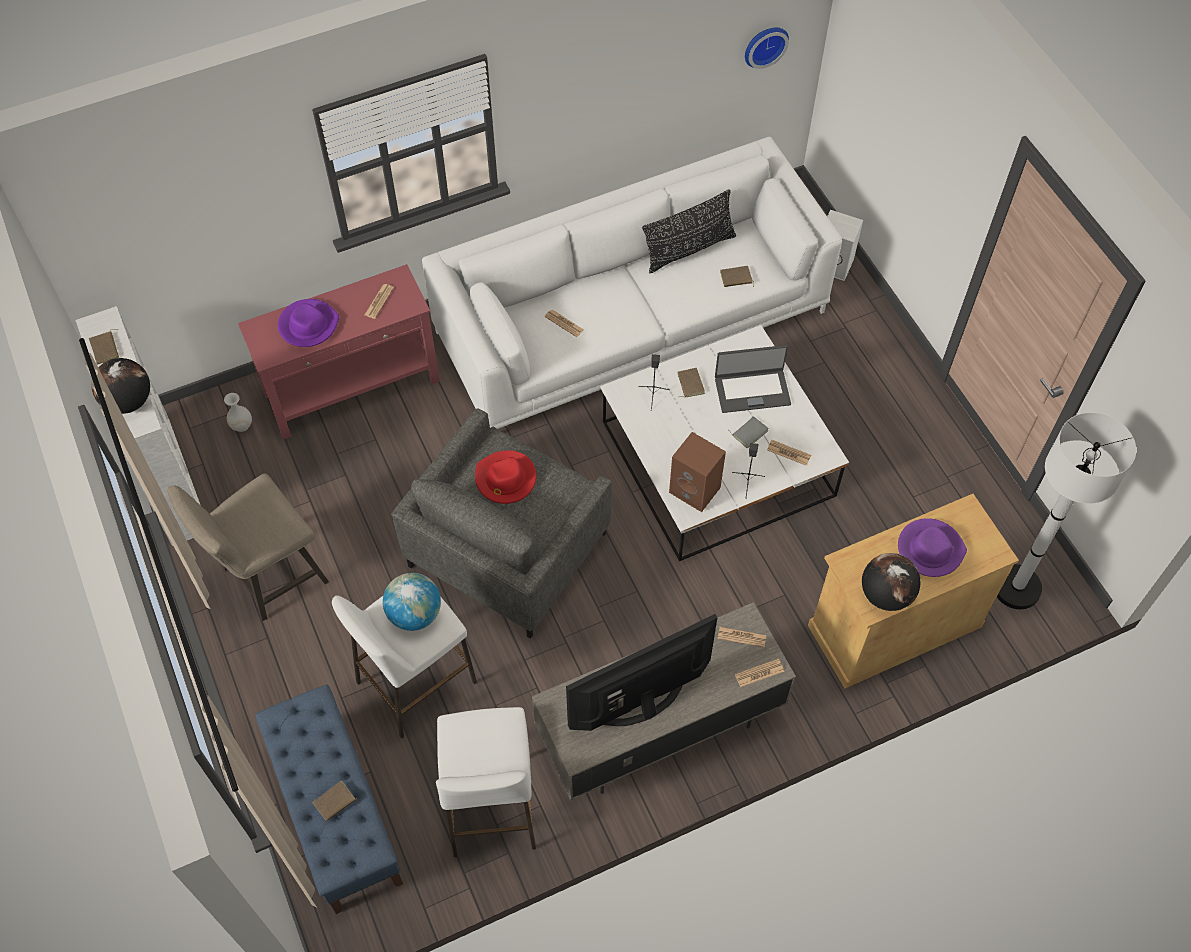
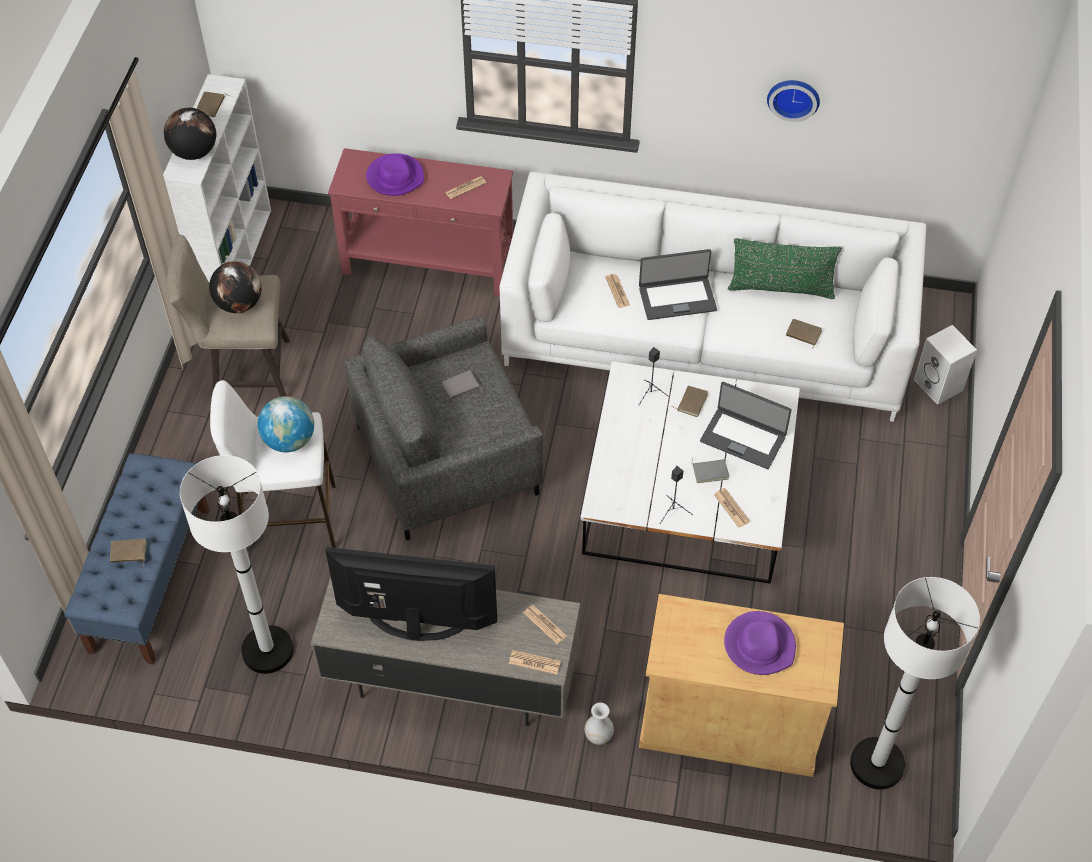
camera: 35 degrees right, 5 degrees down
(241, 425) = (320, 246): white vase -> white vase (598, 735)
(491, 806) = (267, 650): white stool -> white floor lamp
(505, 479) = (461, 387): red hat -> grey book
(616, 302) = (677, 298): none -> laptop
(689, 249) = (781, 288): black pillow -> green pillow
(696, 490) = (622, 491): brown speaker -> none
(764, 44) = (944, 125): wall clock -> wall clock (793, 97)
(885, 594) = (685, 657): globe -> globe (239, 304)

